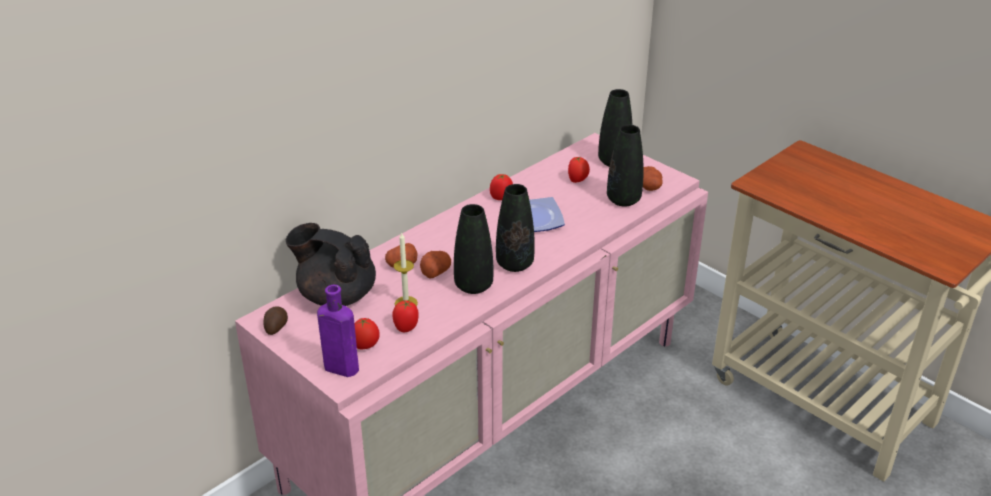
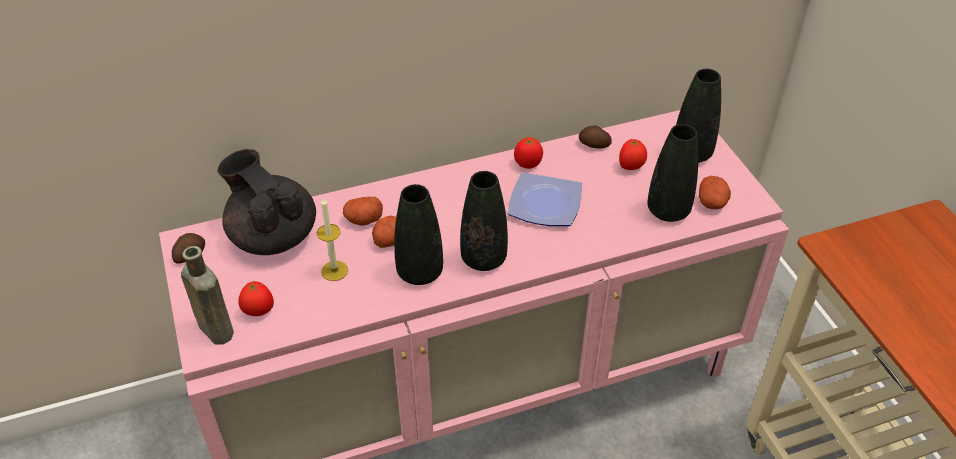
camera: 25 degrees right, 10 degrees up
(339, 367) = (214, 328): purple bottle -> brown bottle
(406, 327) = (314, 302): tomato -> none
(541, 173) = (594, 145): none -> potato

